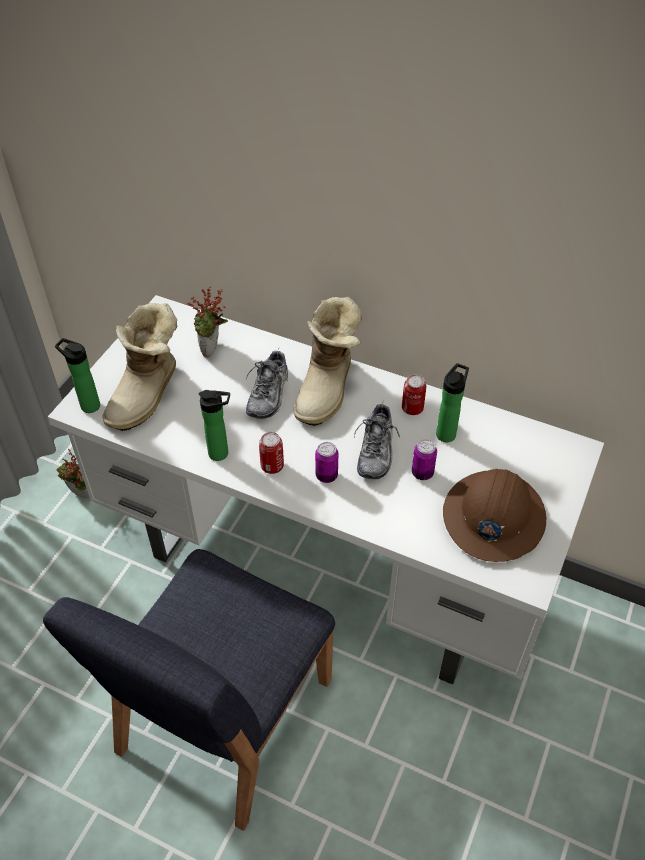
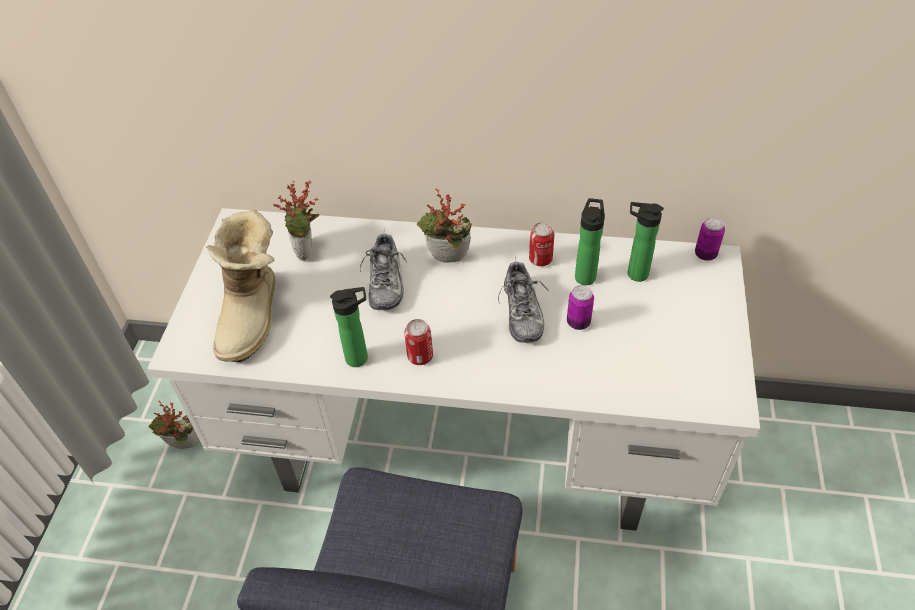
camera: 15 degrees left, 0 degrees up
(88, 405) = (189, 344): bottle -> bottle (634, 273)
(326, 475) = (481, 351): can -> can (705, 254)
(328, 389) = (447, 261): boot -> potted plant
(493, 517) = (667, 348): brown hard hat -> none

